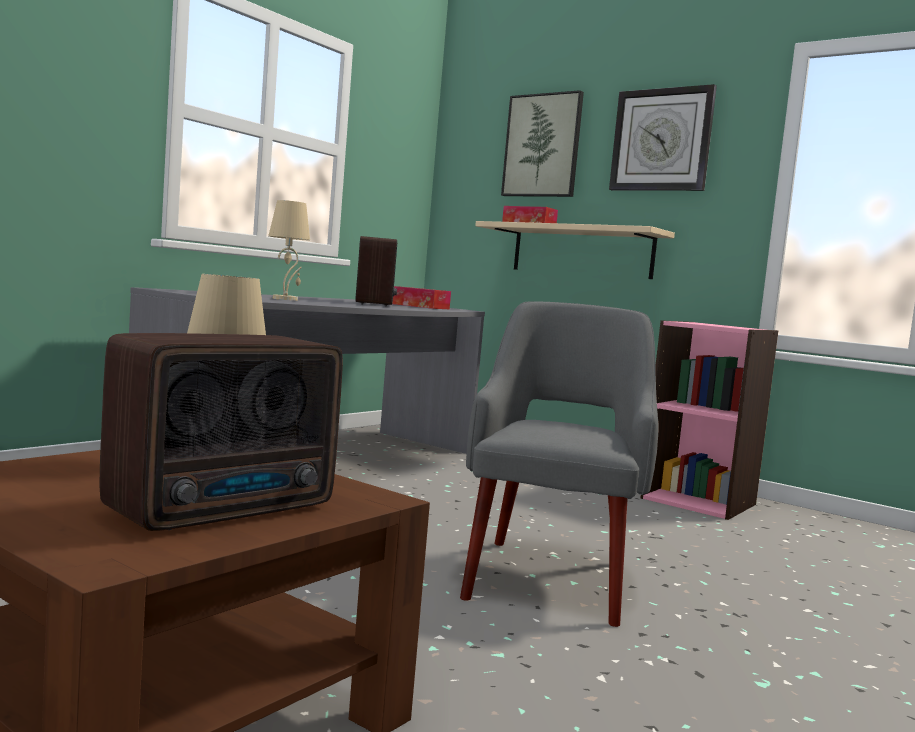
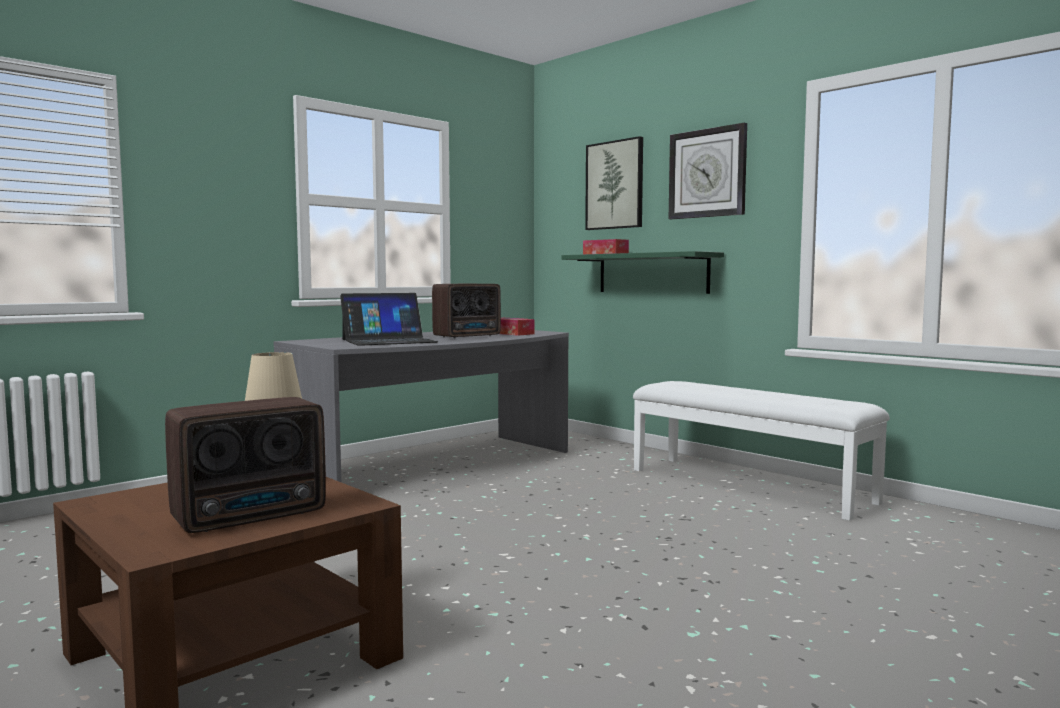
camera: 10 degrees right, 0 degrees up
(285, 299) = (389, 341): beige table lamp -> laptop
(376, 304) = (469, 336): radio -> radio turned 45 degrees clockwise
(550, 577) = (571, 554): grey armchair -> none
(581, 251) = (652, 273): beige shelf -> green shelf
(699, 501) = (749, 485): pink bookcase -> white bench

